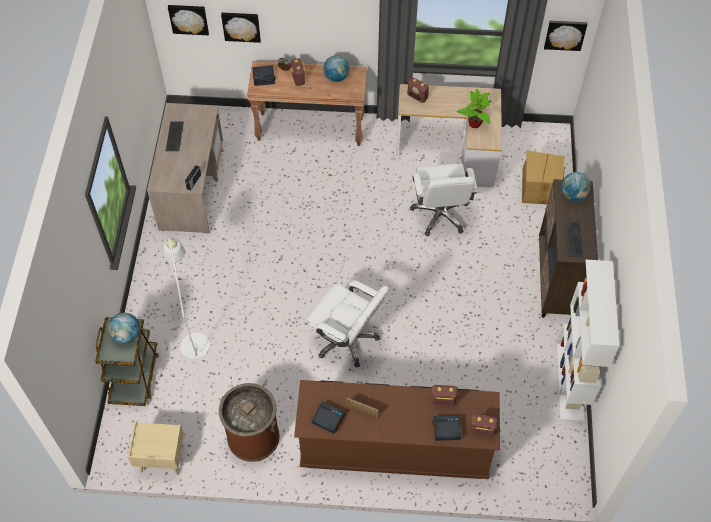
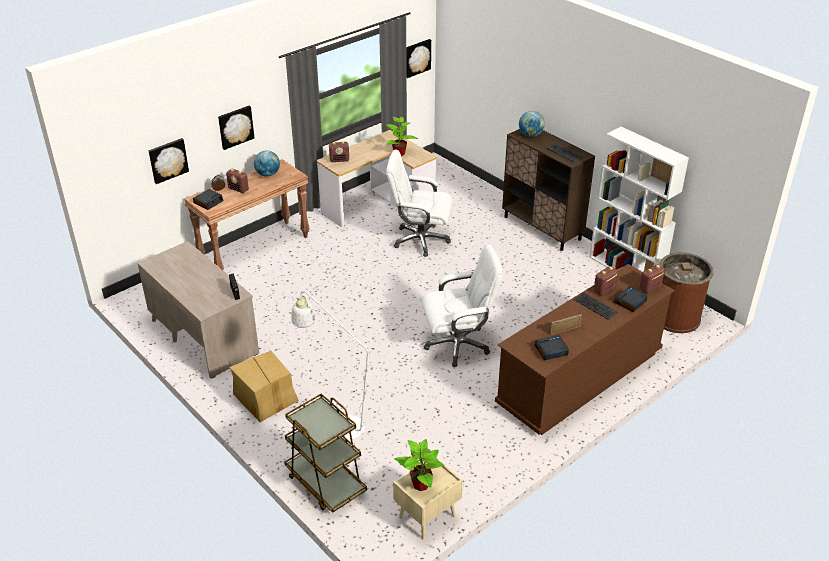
camera: 45 degrees left, 20 degrees down
(127, 335) = (320, 414): globe -> none
(149, 439) = (421, 484): none -> potted plant
(174, 136) = (175, 277): keyboard -> keyboard (595, 306)
(188, 18) = (117, 172): picture -> picture (235, 126)
(253, 436) = (476, 447): brown trash can -> brown trash can (675, 317)
(440, 214) = (420, 240): white office chair -> white office chair turned 150 degrees clockwise
(541, 187) = (463, 190): cardboard box -> cardboard box (266, 398)

